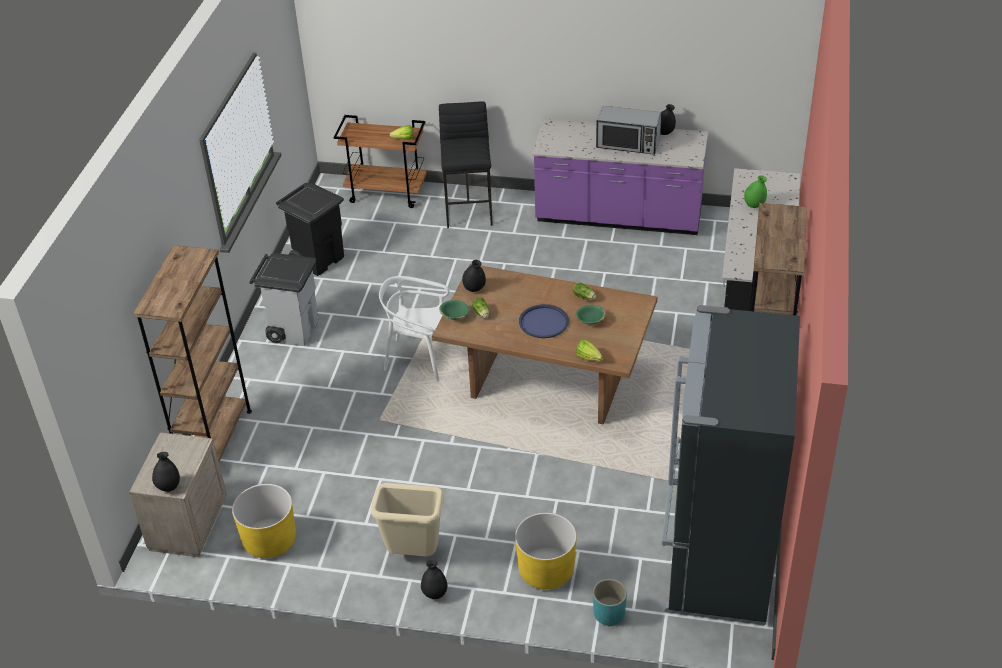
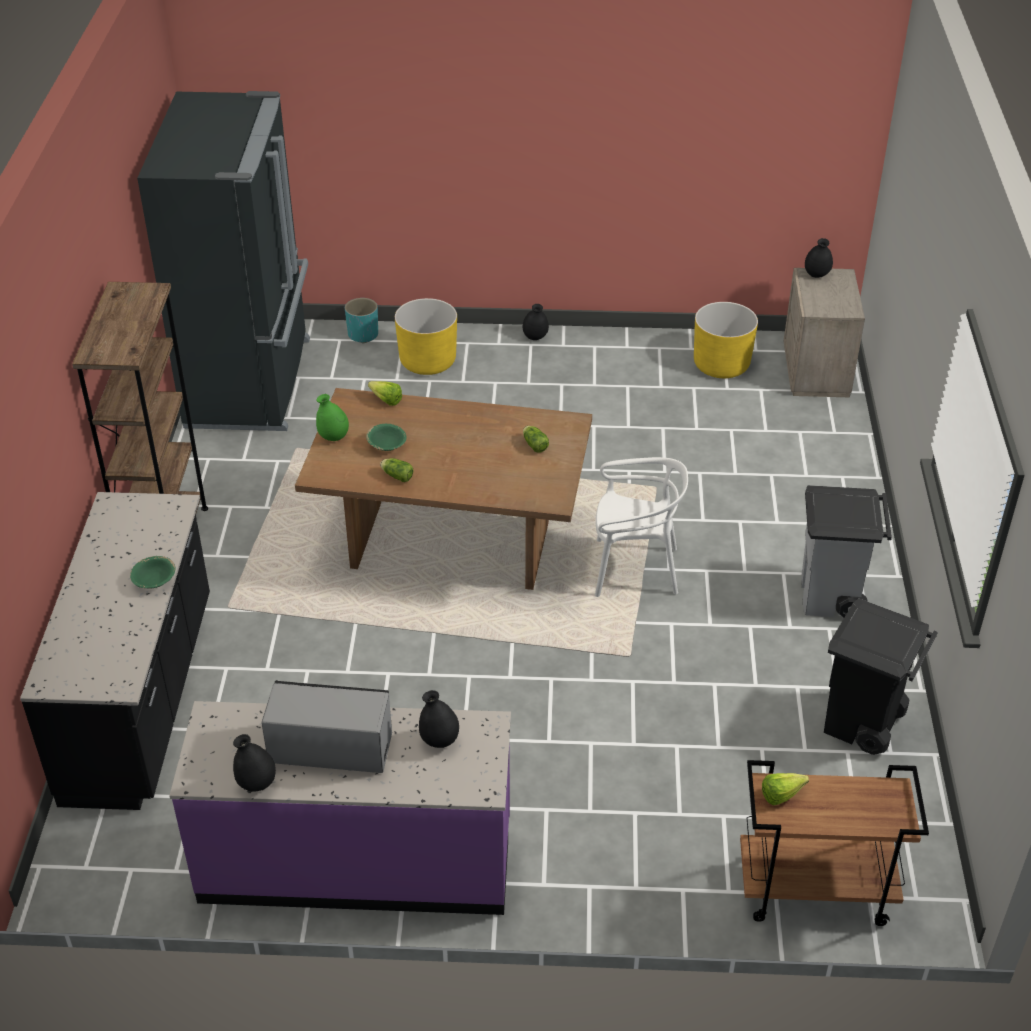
camera: 170 degrees right, 0 degrees up
(216, 442) = (841, 449): brown bookcase -> none
(413, 554) = (567, 365): beige trash can -> none
(454, 315) = (570, 439): green bowl -> green bowl (154, 581)
(469, 210) = (640, 859): black stool -> none
(474, 288) = (553, 477): black vase -> black vase (439, 740)
(543, 322) = (449, 439): blue tray -> none
(754, 205) = (121, 622): green vase -> green vase (333, 437)

